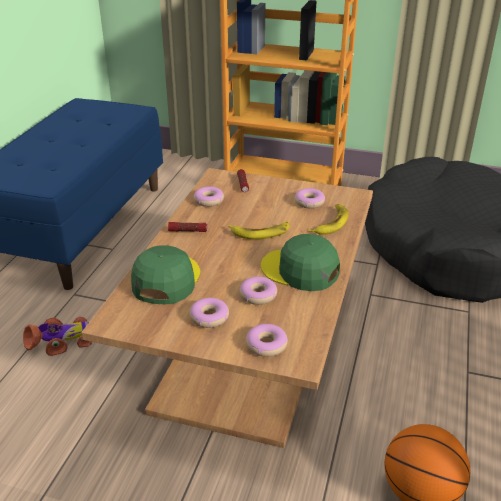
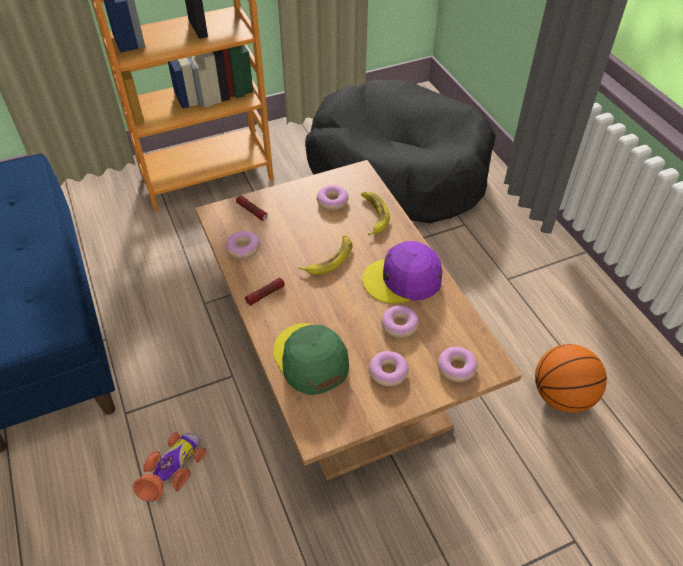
camera: 40 degrees left, 15 degrees up
(300, 270) = (403, 279): green cap -> purple cap

